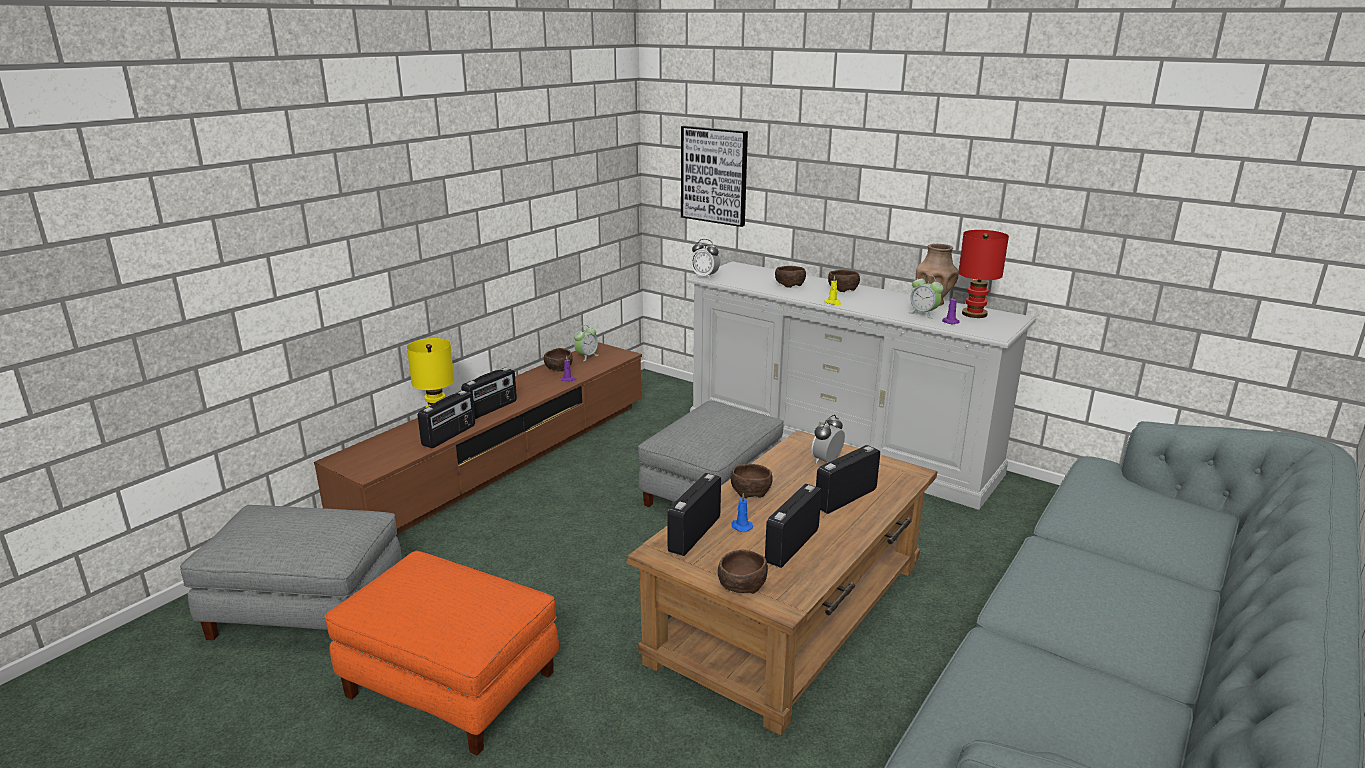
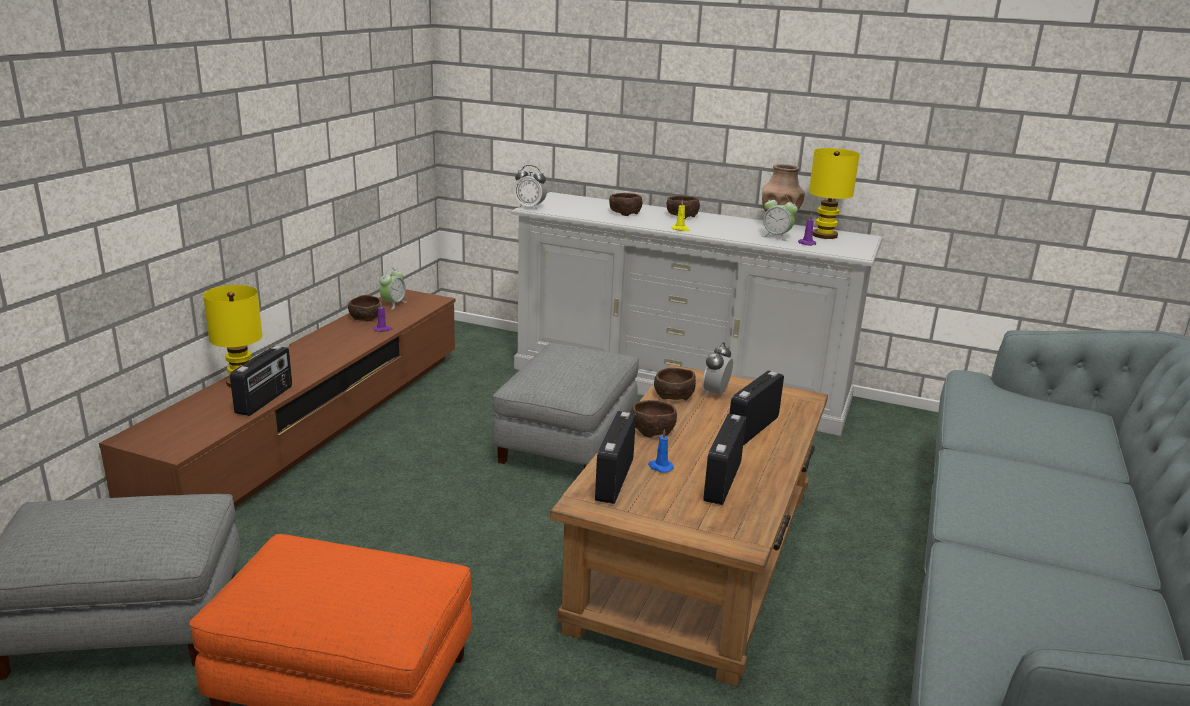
camera: 15 degrees left, 0 degrees up
(491, 409) = (304, 367): radio -> none
(714, 175) = (526, 97): picture -> none
(740, 584) = (689, 527): brown bowl -> brown bowl (672, 396)
(973, 314) = (824, 235): red table lamp -> yellow table lamp

